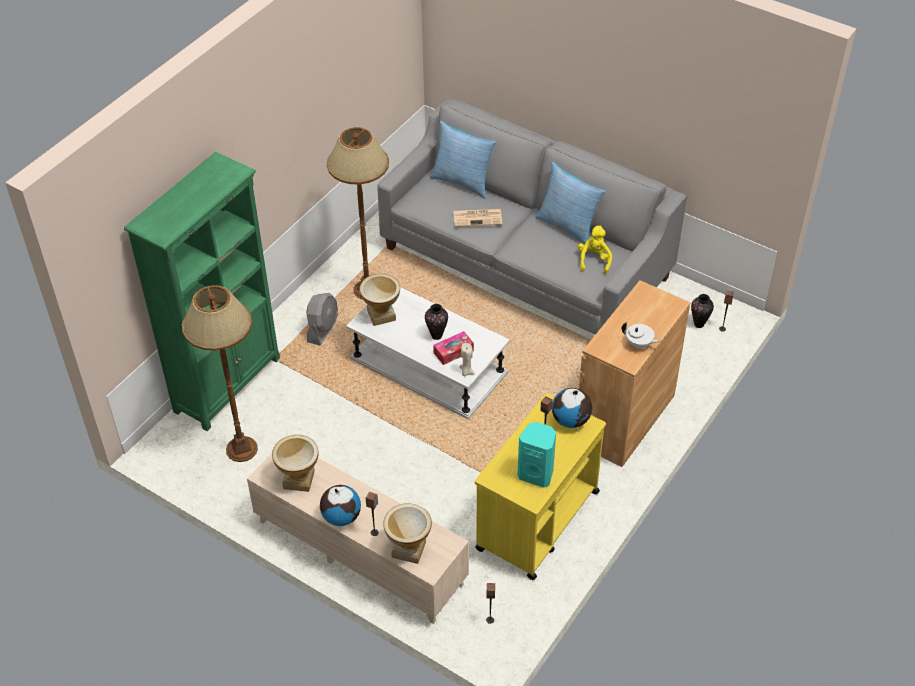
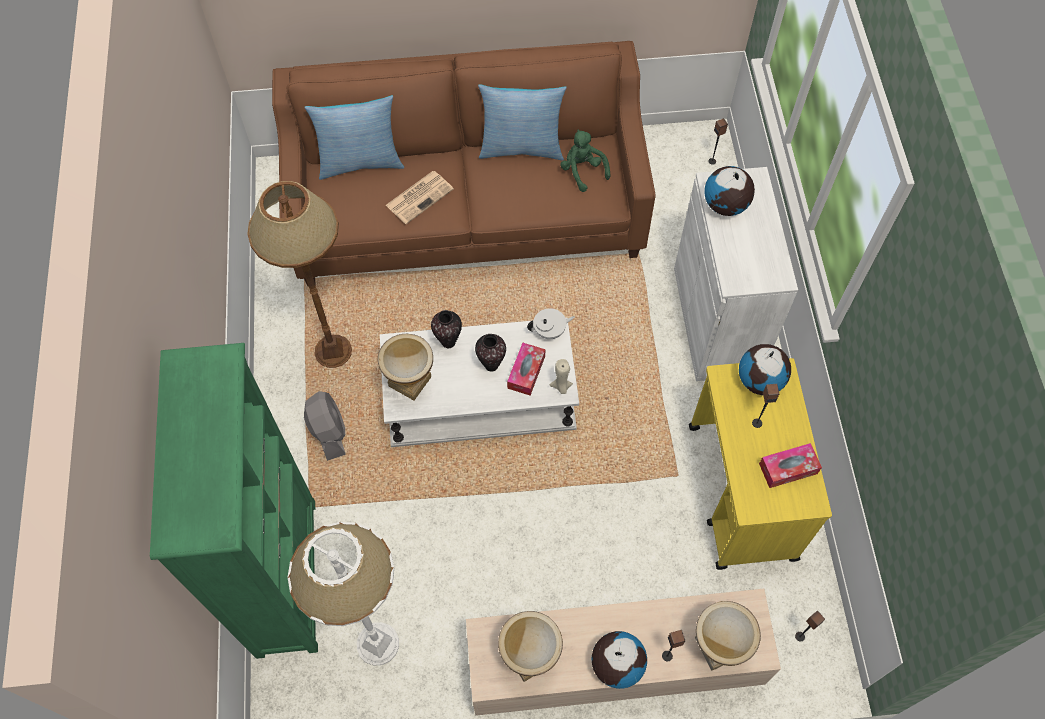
camera: 40 degrees left, 15 degrees up
(241, 449) = (377, 644): brown floor lamp -> white floor lamp
(526, 263) = (467, 209): grey sofa -> brown sofa
(536, 473) = (788, 468): turquoise speaker -> tissue box
(594, 260) = (582, 171): yellow plush toy -> green plush toy
(624, 419) = (716, 320): brown cabinet -> white cabinet
(638, 306) = (725, 205): none -> globe
(639, 344) = (768, 250): white teapot -> white teapot (550, 331)
(699, 324) = (688, 170): vase -> vase (449, 342)

